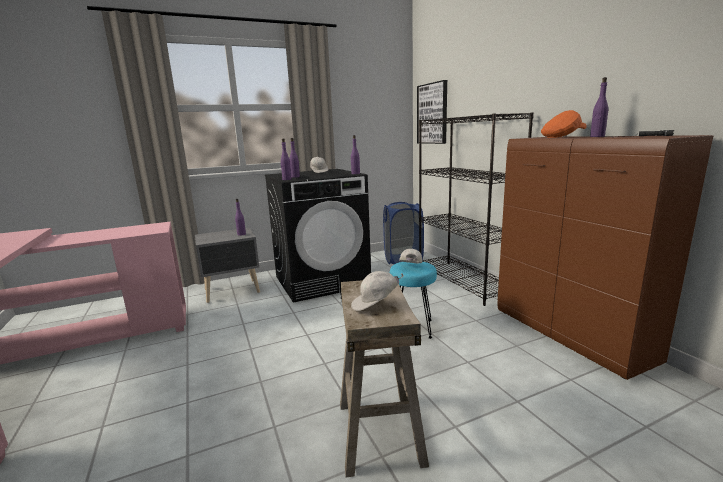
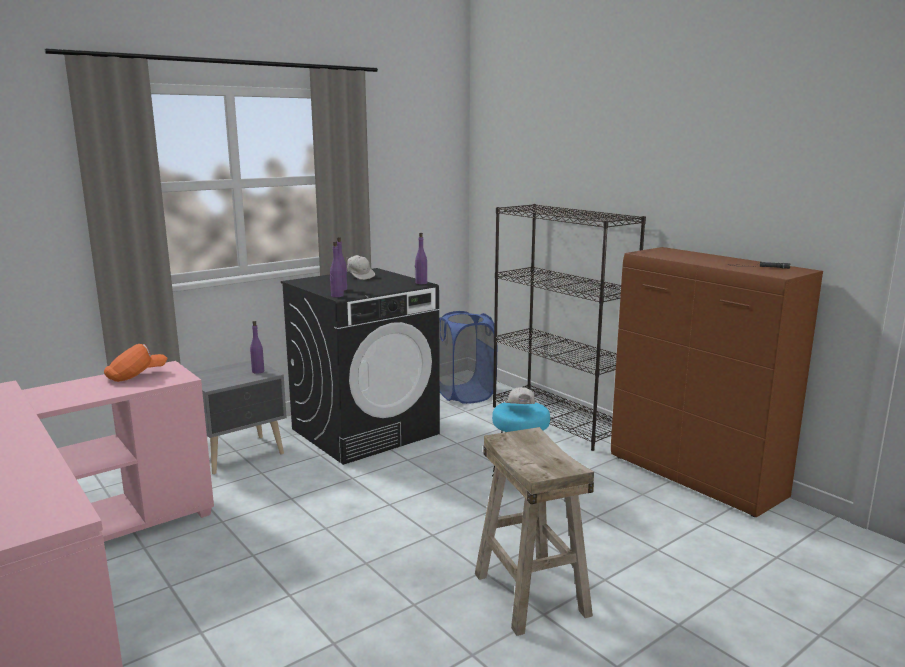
camera: 15 degrees left, 0 degrees up
(376, 304) = (538, 457): white cap -> none
(432, 113) = (503, 190): picture -> none
(562, 137) = (683, 254): orange cap -> orange cap (136, 376)
(597, 136) = (719, 260): purple bottle -> none

